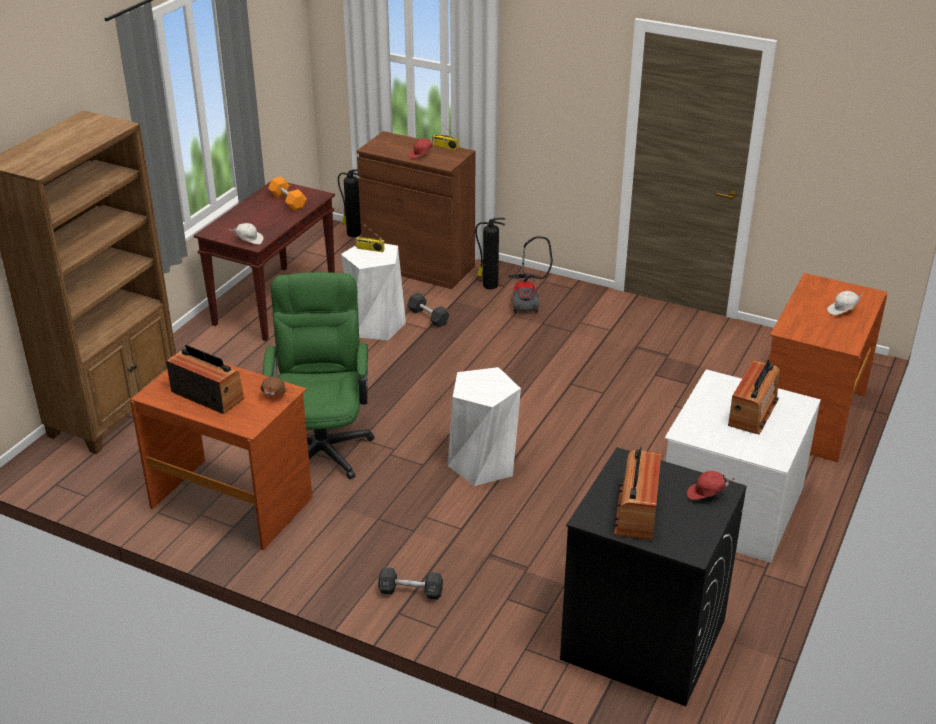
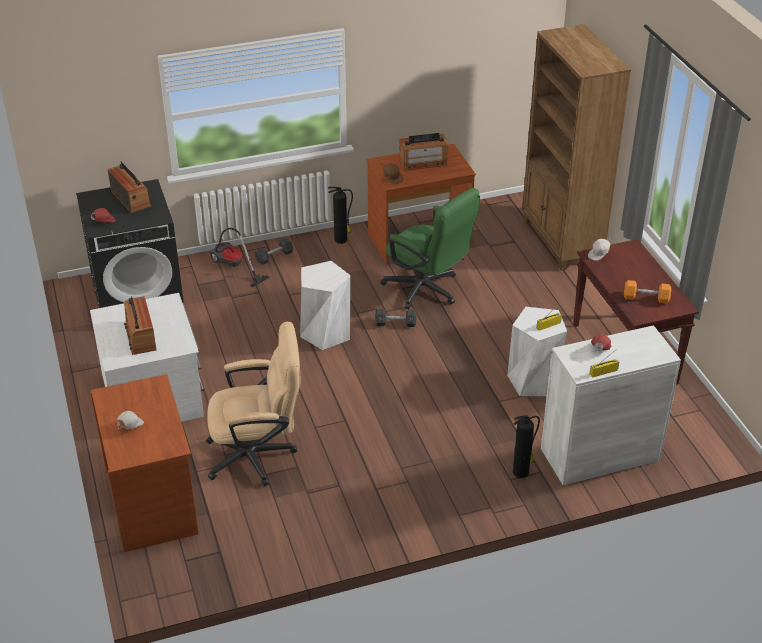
camera: 135 degrees right, 5 degrees up
(353, 233) = (704, 453): fire extinguisher -> fire extinguisher (341, 240)
(418, 266) = (600, 454): brown cabinet -> white cabinet
(428, 317) = (514, 411): black dumbbell -> black dumbbell (395, 323)
(527, 299) = (475, 478): vacuum cleaner -> vacuum cleaner (232, 267)
(679, 399) = (258, 455): none -> beige office chair

